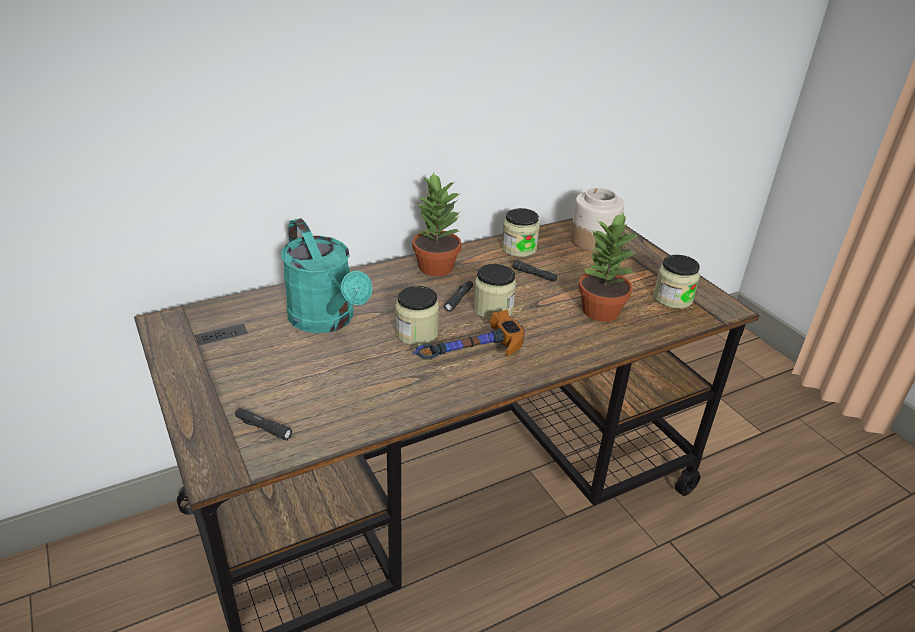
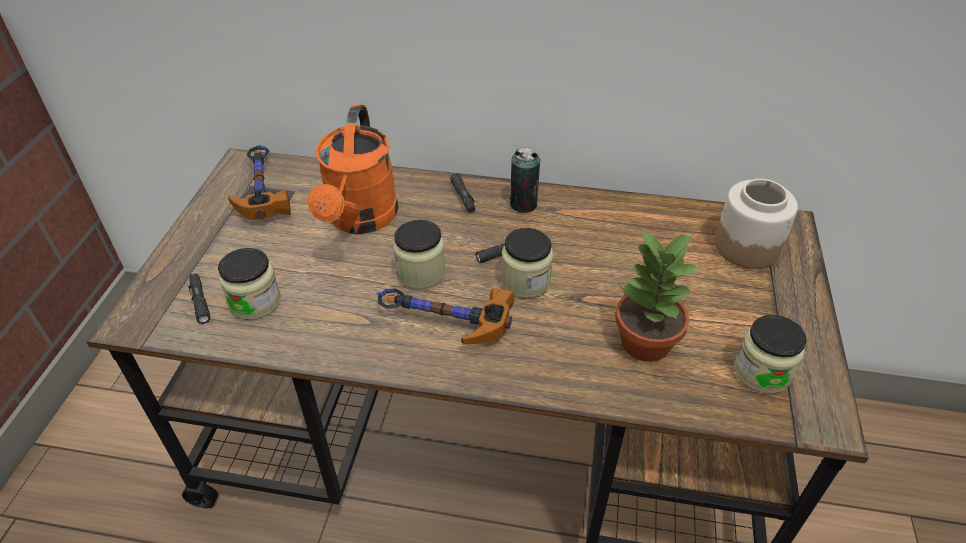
camera: 40 degrees right, 10 degrees up
(211, 333) = (261, 190): none -> hammer
(327, 320) = (360, 220): turquoise watering can -> orange watering can
(435, 267) = (523, 204): potted plant -> can
(519, 249) = (639, 220): jar -> jar (255, 302)
(534, 275) = (620, 260): black flashlight -> black flashlight (463, 197)

